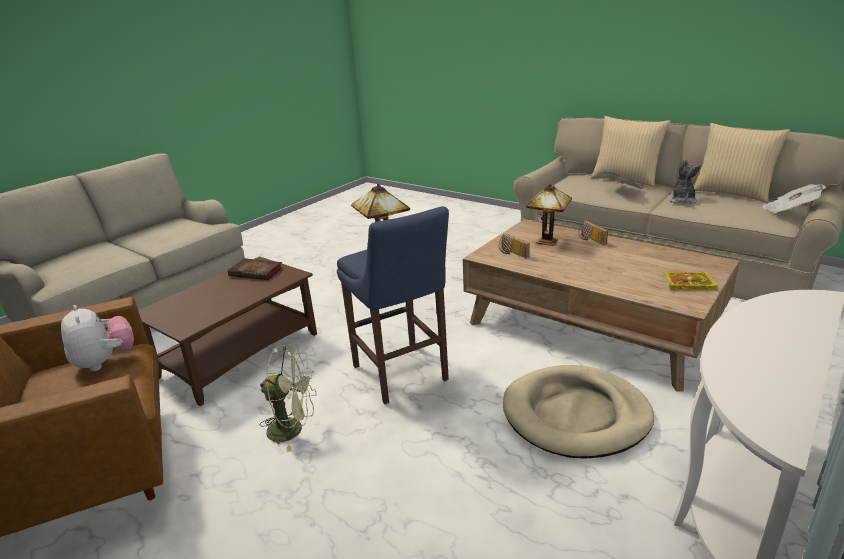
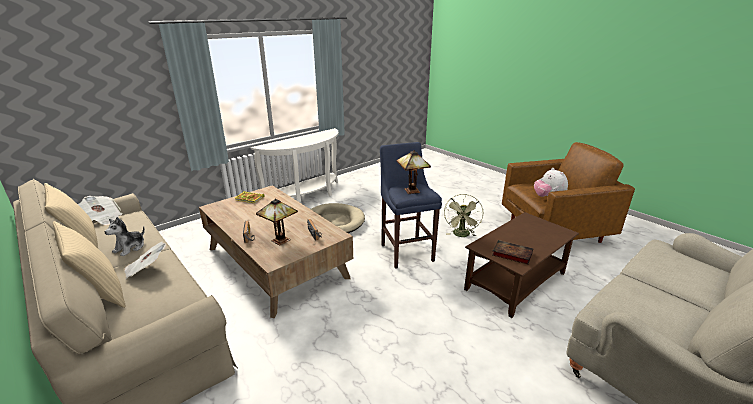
camera: 170 degrees left, 0 degrees up
(293, 429) = (461, 235): green fan -> green fan turned 90 degrees counterclockwise

